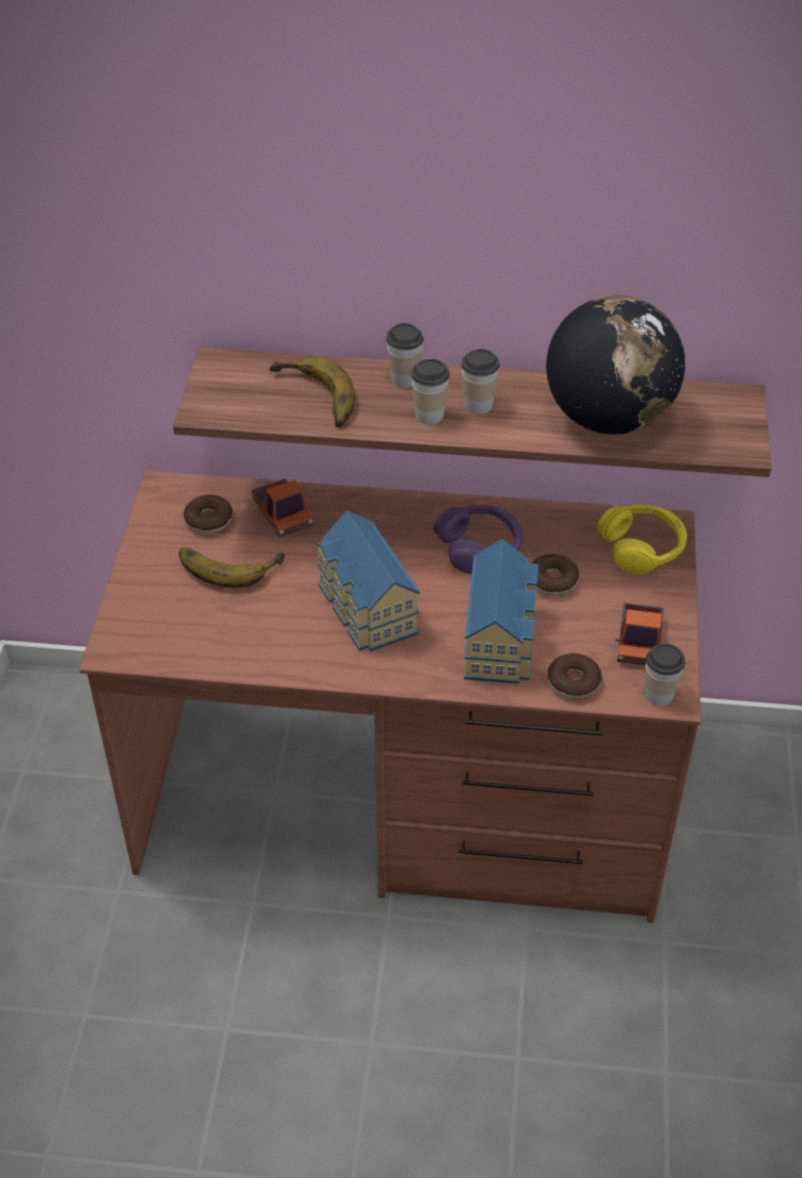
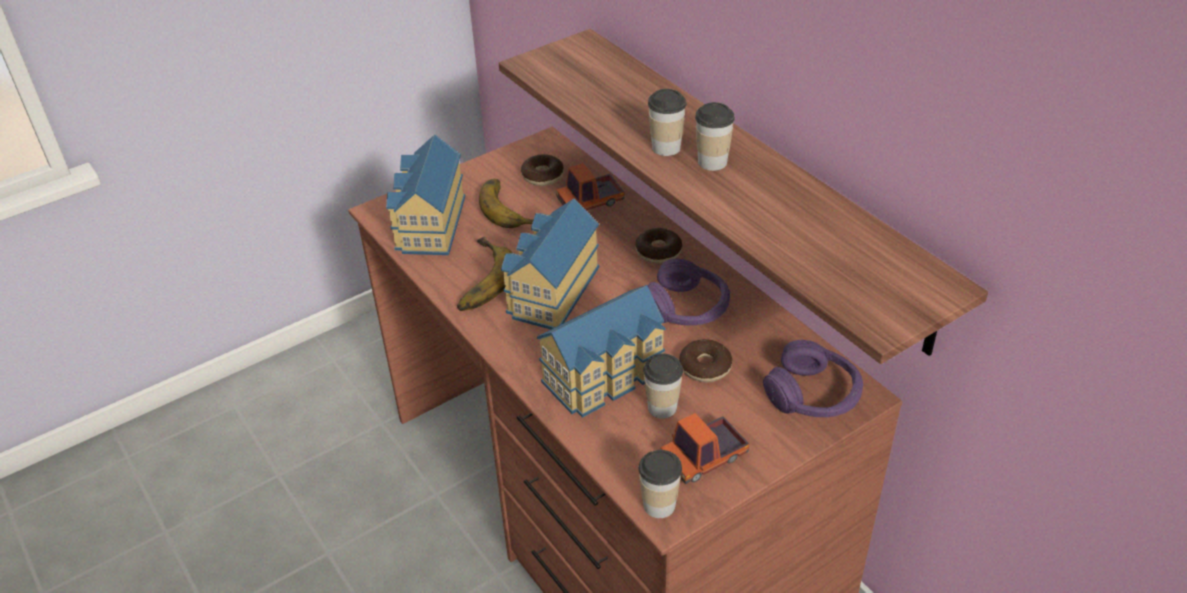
camera: 50 degrees right, 5 degrees down
(178, 629) = (428, 224): none -> toy house
(283, 515) = (590, 201): toy truck -> toy truck turned 45 degrees clockwise
(312, 399) = (605, 94): banana -> banana (477, 280)
(404, 379) = (688, 117): cup -> cup (662, 407)
(573, 682) = (610, 444): donut -> donut (658, 252)
(609, 417) = (800, 230): globe -> none
(642, 547) = (813, 395): yellow headphones -> purple headphones

